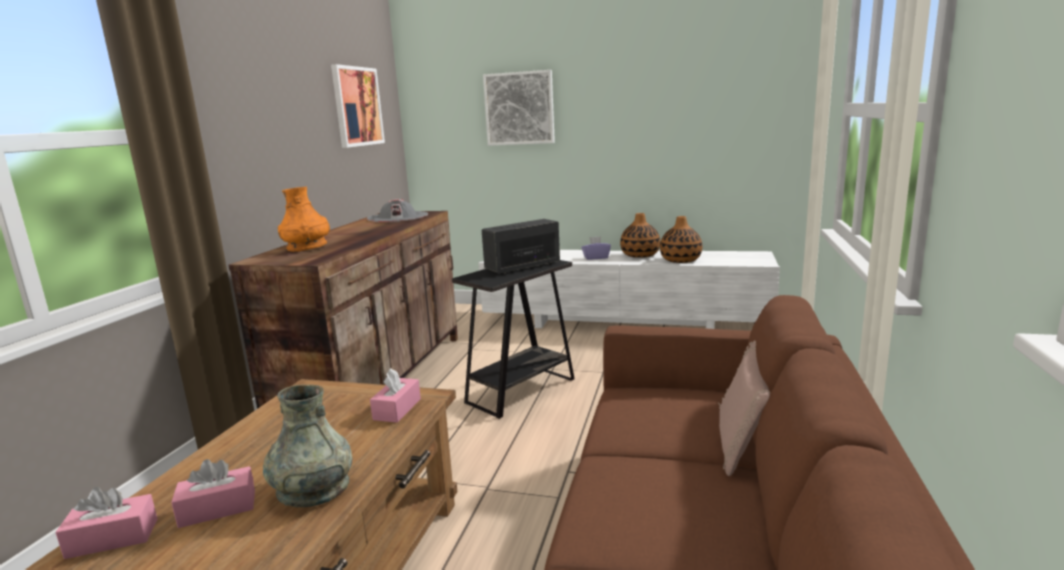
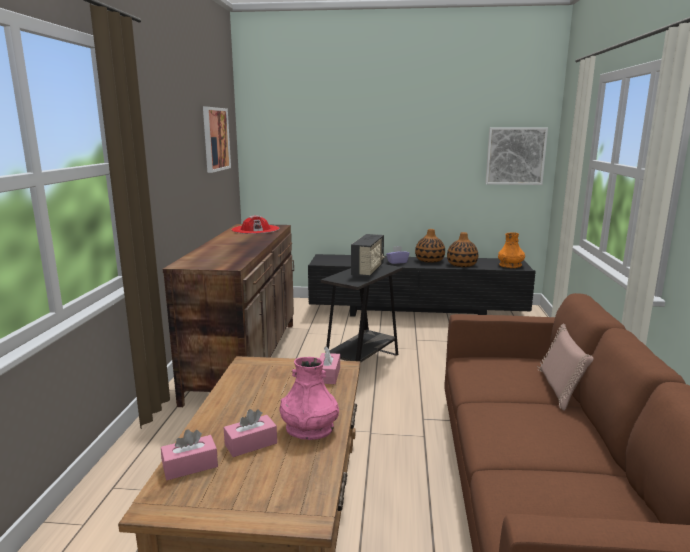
camera: 10 degrees left, 0 degrees up
(307, 247) = (211, 255): orange vase -> orange vase (510, 265)
(313, 489) = (309, 429): grey vase -> pink vase
(398, 217) = (255, 229): grey hat -> red hat
(519, 108) = (337, 145): picture -> picture (515, 156)
(522, 266) = (368, 270): radio -> radio turned 150 degrees clockwise
(624, 321) = (416, 311): white tv stand -> black tv stand

